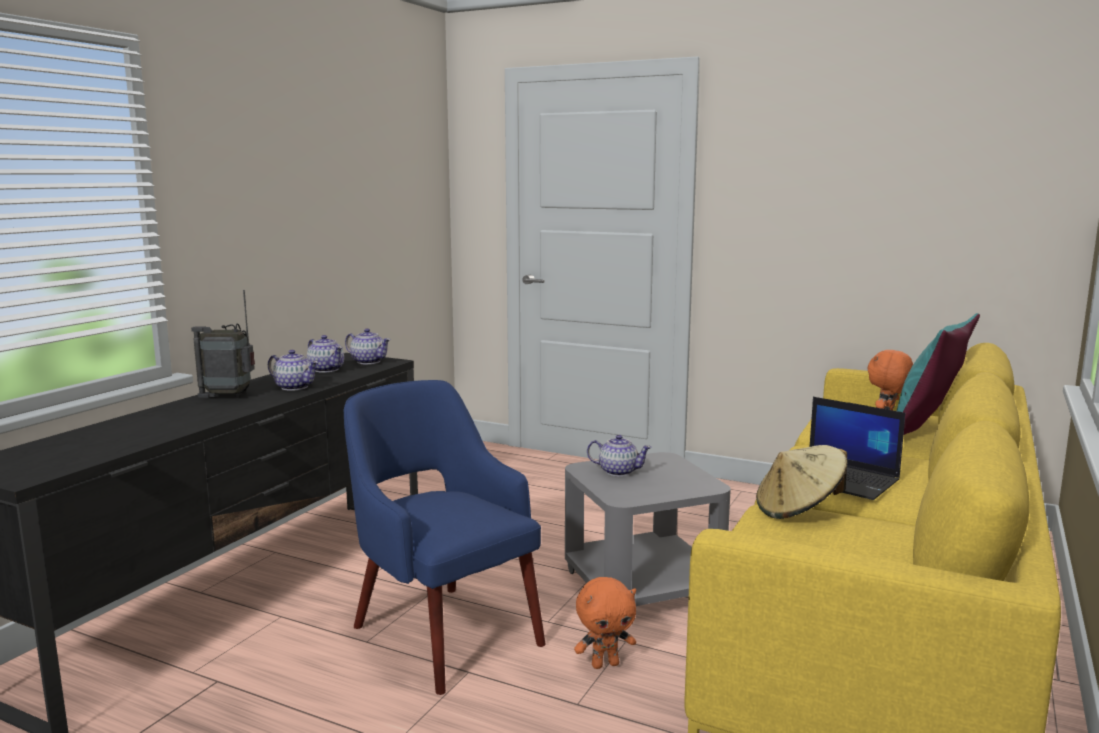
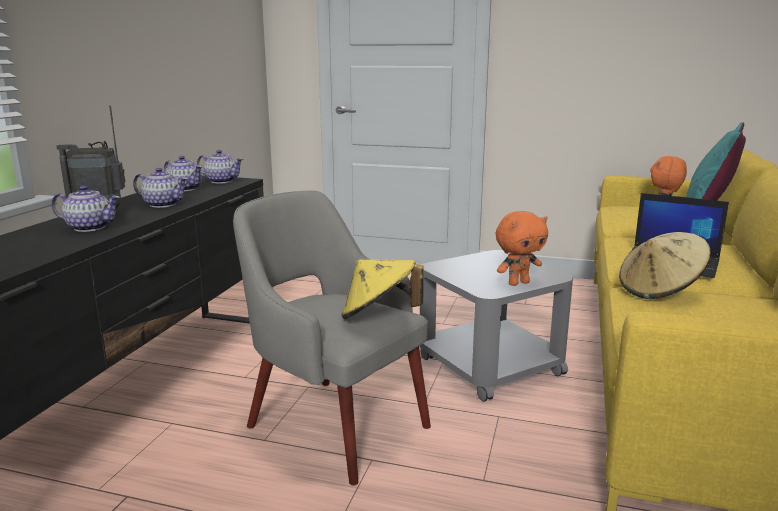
camera: 10 degrees left, 5 degrees up
(443, 632) = (334, 424): blue armchair -> grey armchair
(484, 517) = (379, 315): none -> yellow hat
(605, 664) = (491, 439): orange plush toy -> orange plush toy (518, 283)
(618, 471) = (468, 268): teapot -> teapot (89, 227)

